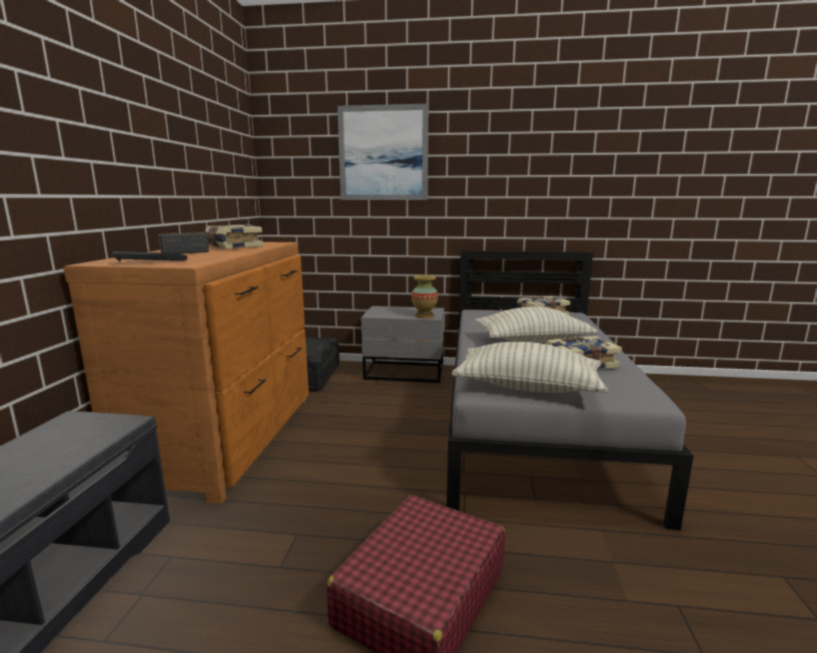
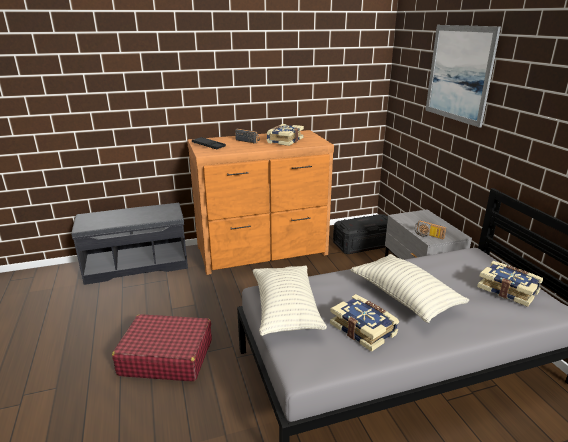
camera: 65 degrees right, 10 degrees up
(424, 316) = (428, 236): vase -> radio

